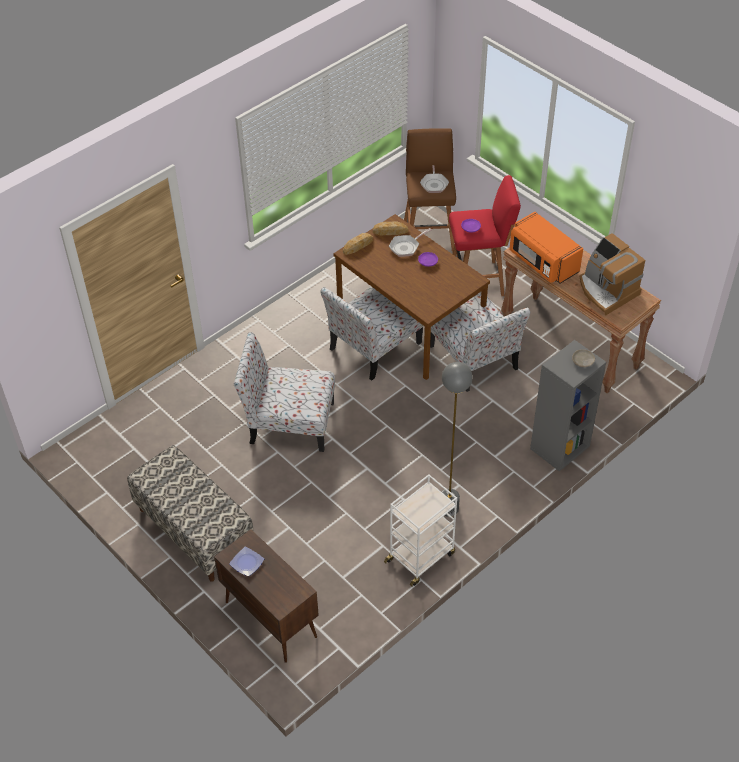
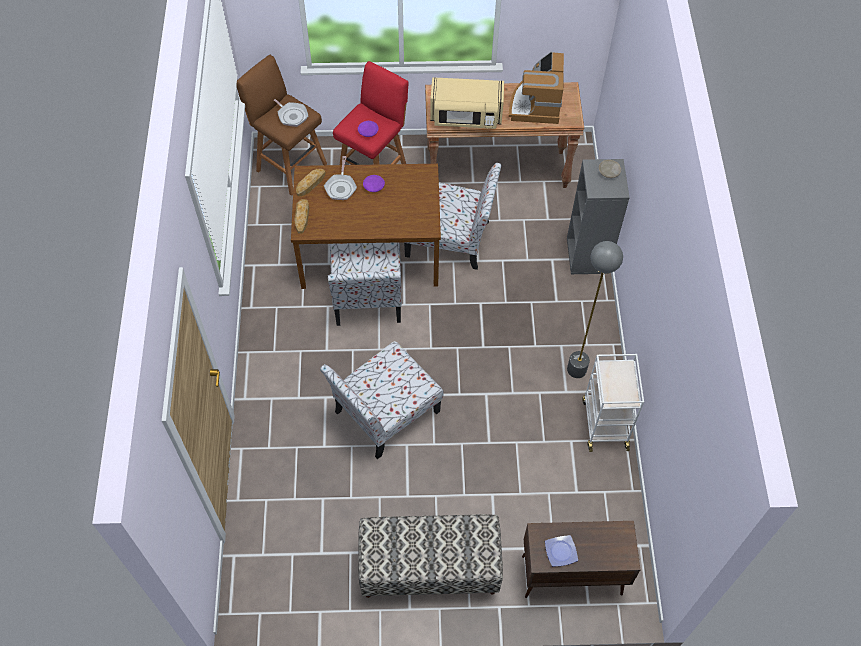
camera: 50 degrees left, 10 degrees up
(542, 262) = (466, 117): orange microwave -> beige microwave
(606, 290) = (536, 104): coffee machine -> coffee machine turned 90 degrees clockwise

